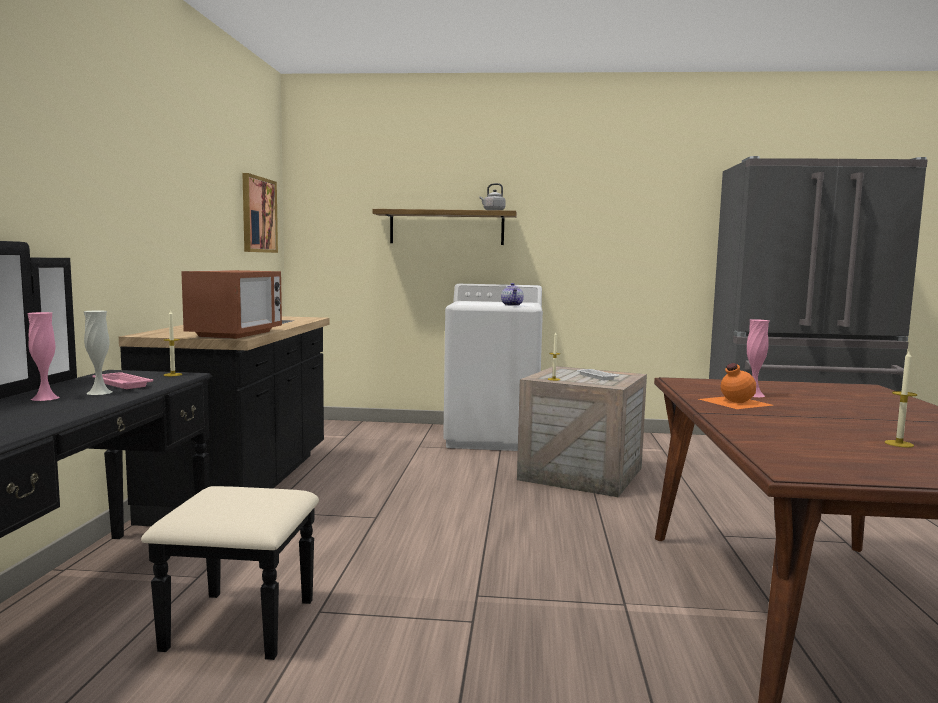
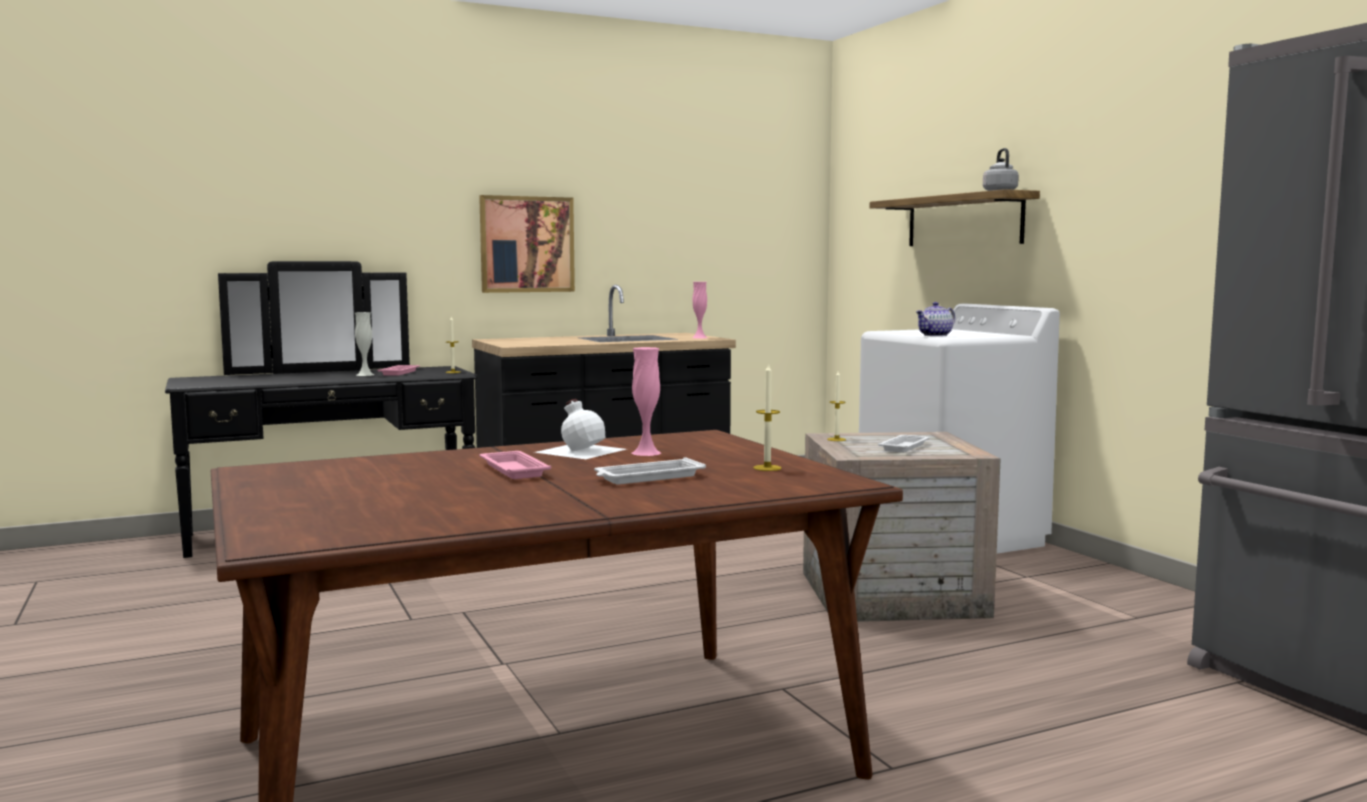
camera: 60 degrees right, 0 degrees up
(45, 398) = (334, 373): pink vase -> pink vase (699, 337)
(236, 334) = (534, 343): microwave -> none
(258, 215) = (755, 219): picture -> picture (527, 244)
(734, 402) = (580, 450): orange bottle -> white bottle
(816, 419) = (513, 470): none -> pink tray
(851, 404) = (648, 477): none -> white tray
(899, 444) = (406, 489): candle -> candle (767, 468)

